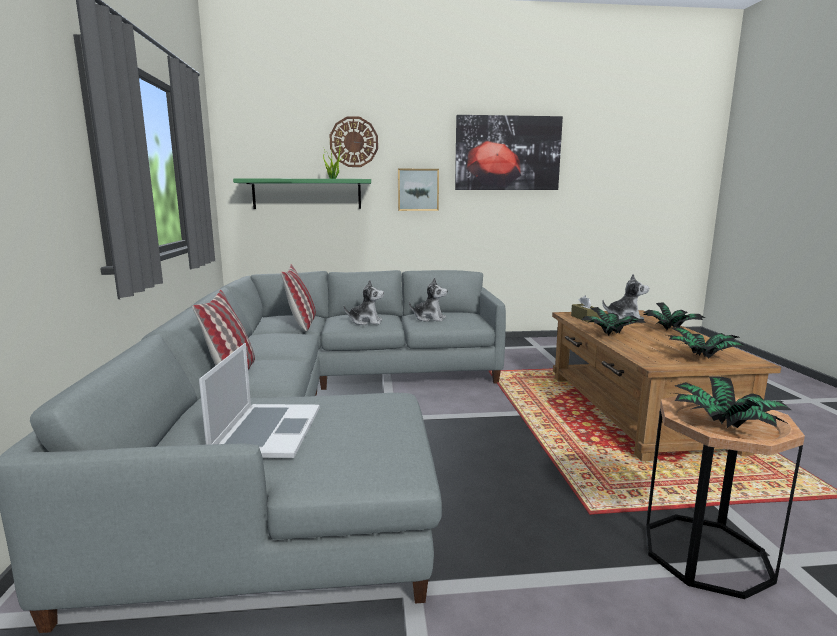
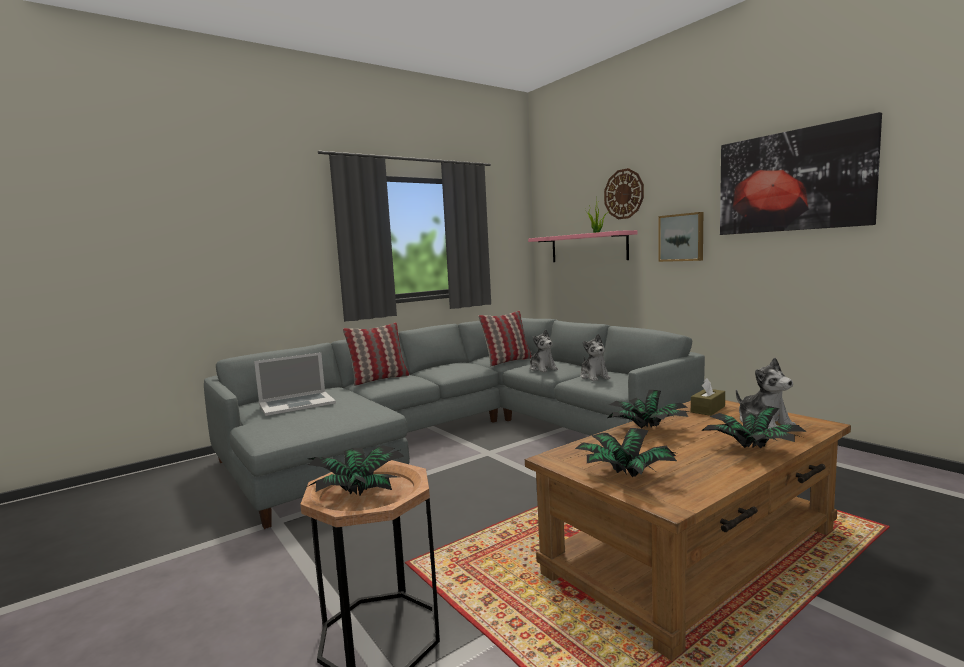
camera: 60 degrees right, 5 degrees down
(307, 194) = (588, 247): green shelf -> pink shelf

